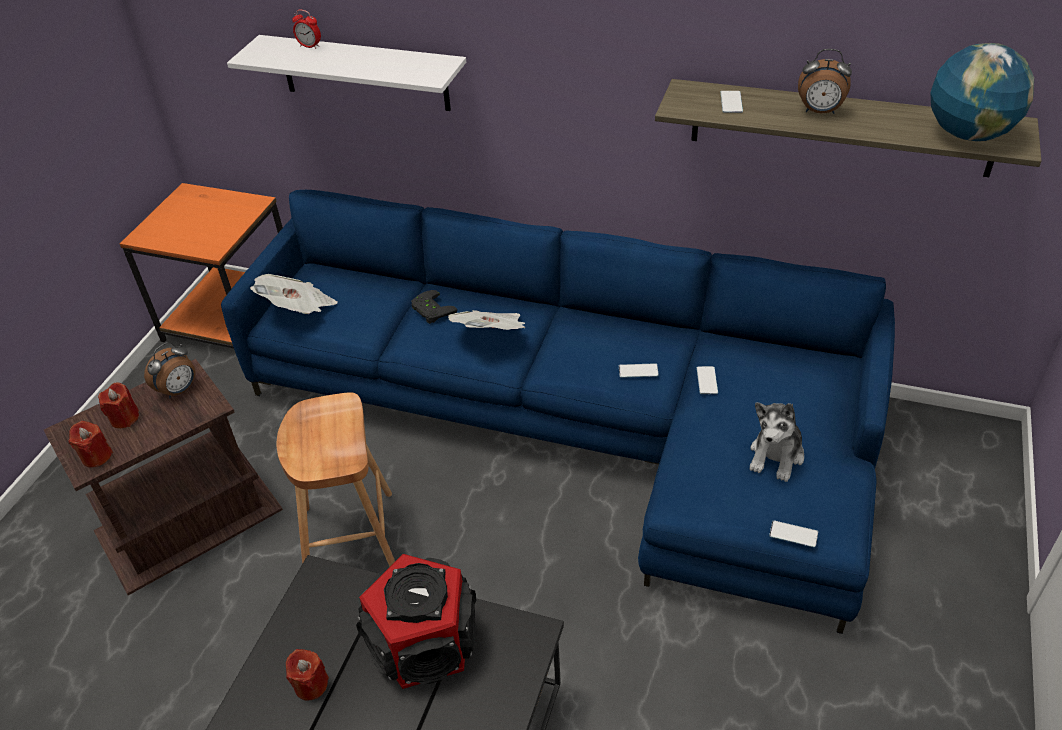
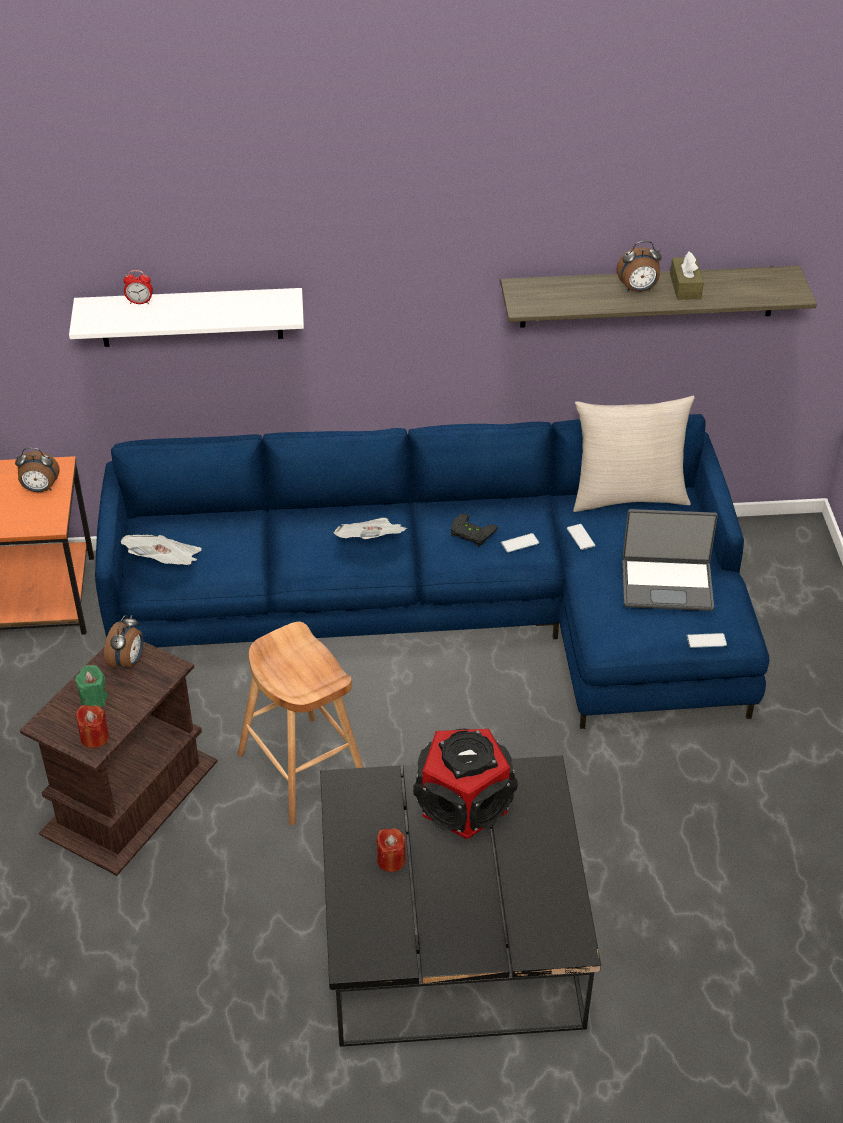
camera: 25 degrees left, 0 degrees up
(124, 418) = (94, 699): red candle -> green candle
(227, 218) = (40, 489): none -> alarm clock
(430, 310) = (298, 534): black game controller -> black game controller (470, 534)
(731, 102) = (563, 293): phone -> none
(776, 456) = (667, 584): plush toy -> laptop
(781, 350) = (628, 496): none -> beige pillow
(879, 117) = (685, 286): none -> brown tissue box
(968, 134) = (757, 290): globe -> none

